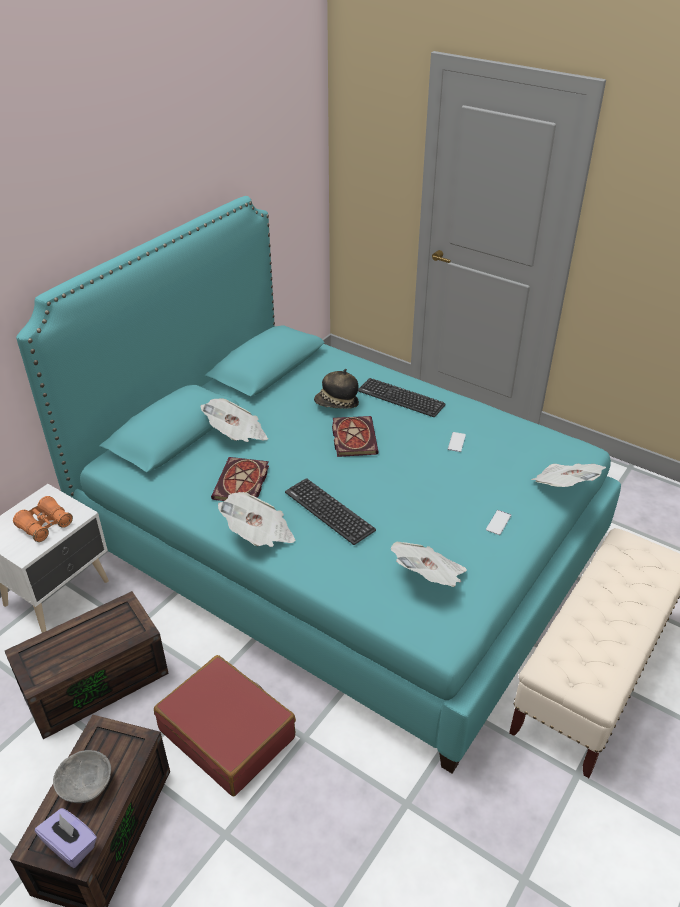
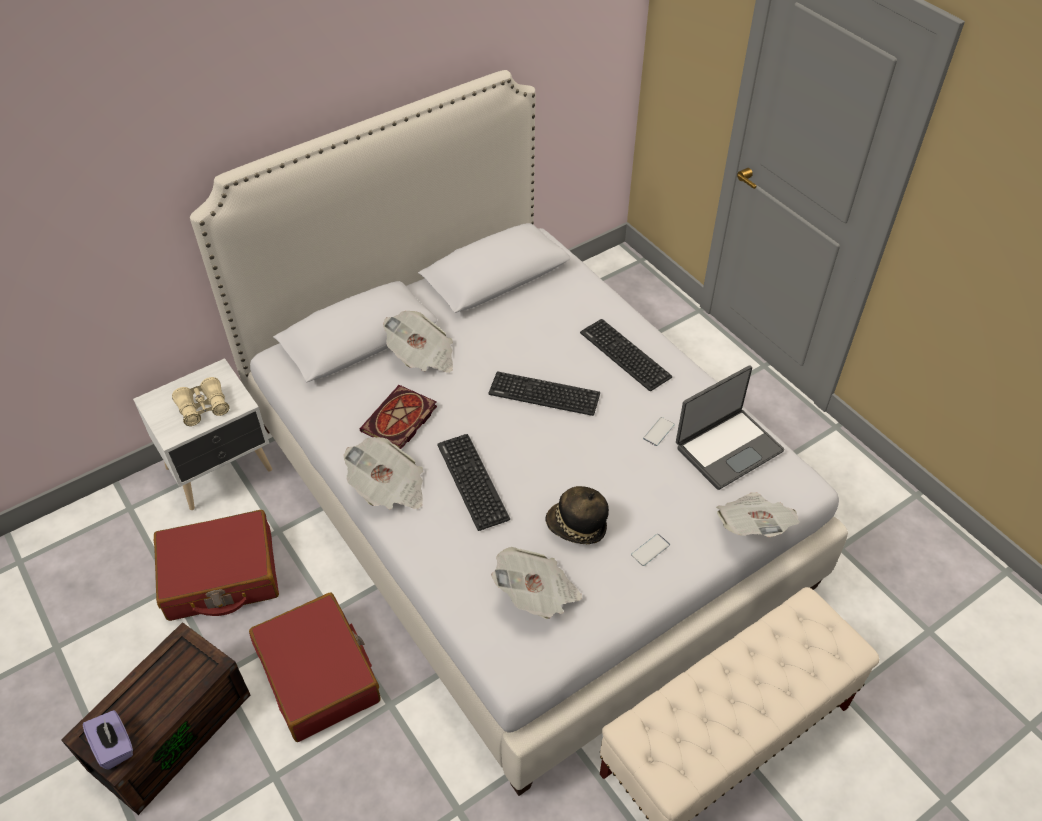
camera: 20 degrees right, 10 degrees up
(45, 525) = (203, 408): orange binoculars -> beige binoculars
(85, 785) = (148, 692): grey bowl -> none
(96, 679) = (220, 576): brown storage box -> red suitcase
(337, 404) = (548, 345): hat -> hat (576, 526)
(338, 548) = (519, 501): turquoise bed -> white bed
(353, 437) = (544, 394): book -> keyboard
(514, 440) = (727, 448): none -> laptop

